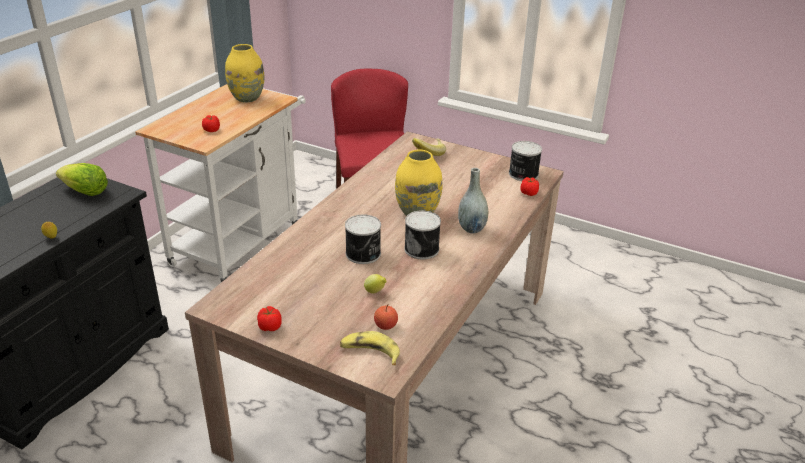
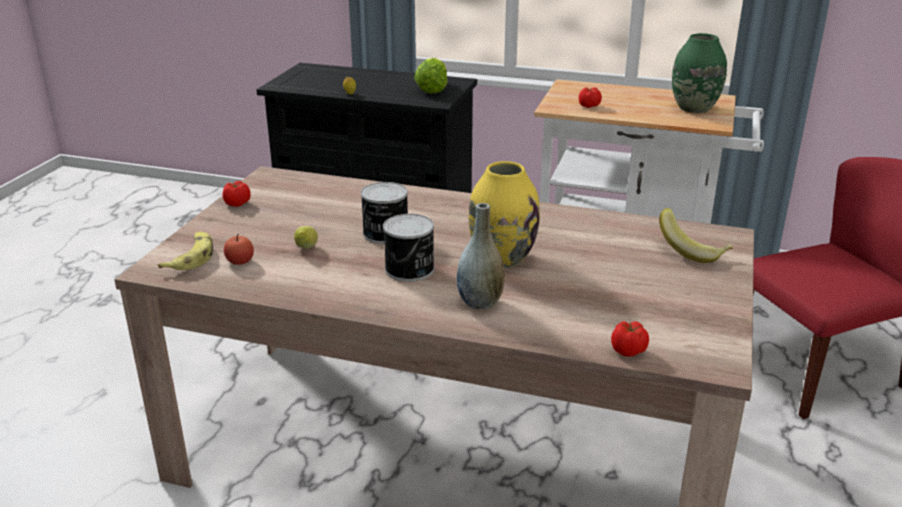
camera: 80 degrees right, 5 degrees down
(247, 98) = (693, 108): yellow vase -> green vase
(522, 174) = (695, 342): can -> none

